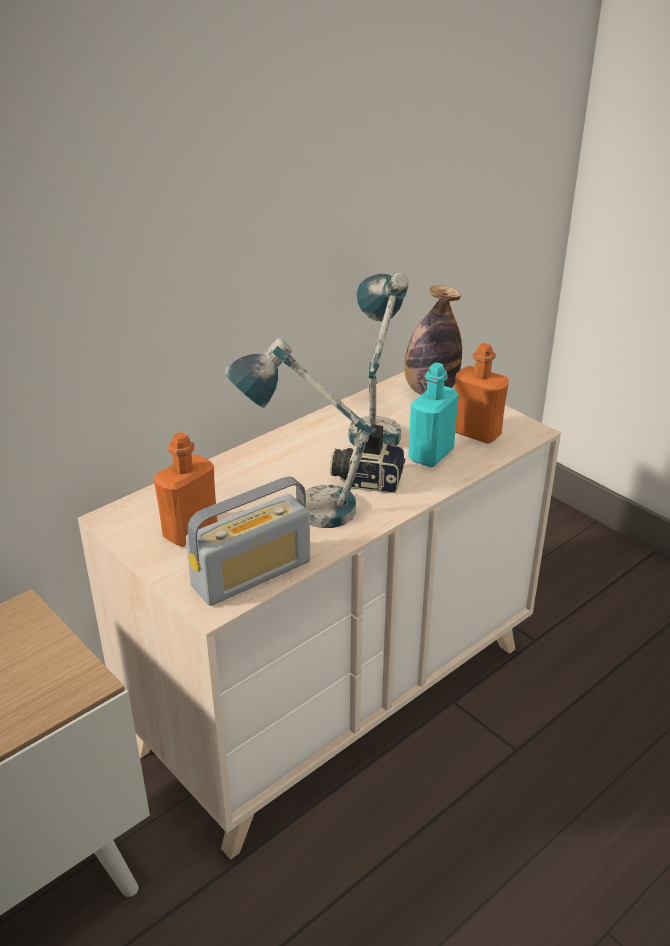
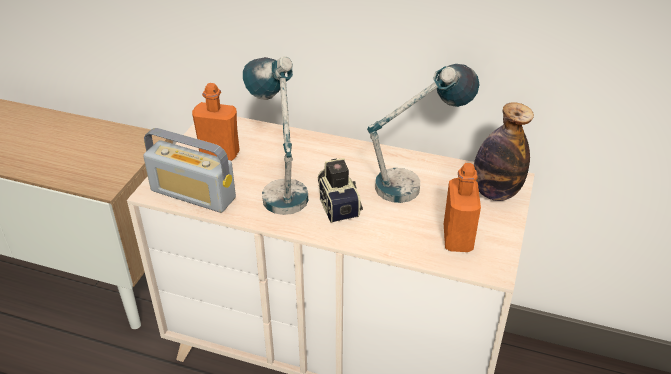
camera: 60 degrees right, 5 degrees up
(431, 455) = (400, 224): turquoise bottle -> none

